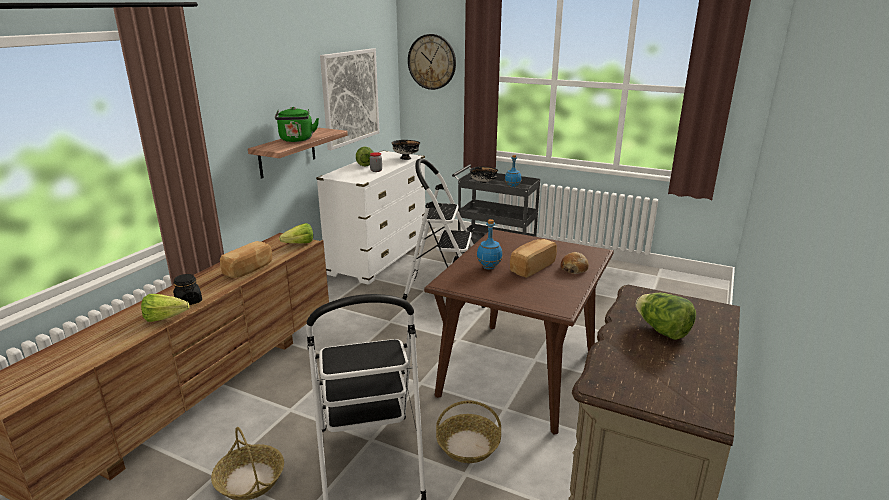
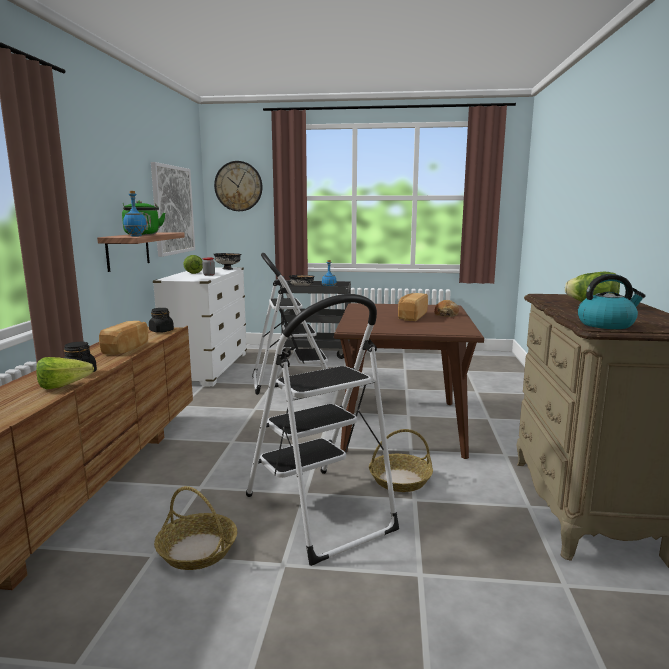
camera: 20 degrees left, 10 degrees down
(296, 244) = (161, 331): lettuce -> black jar
(489, 267) = (376, 319): blue bottle -> blue bottle (136, 236)
(616, 382) = (606, 324): none -> kettle

